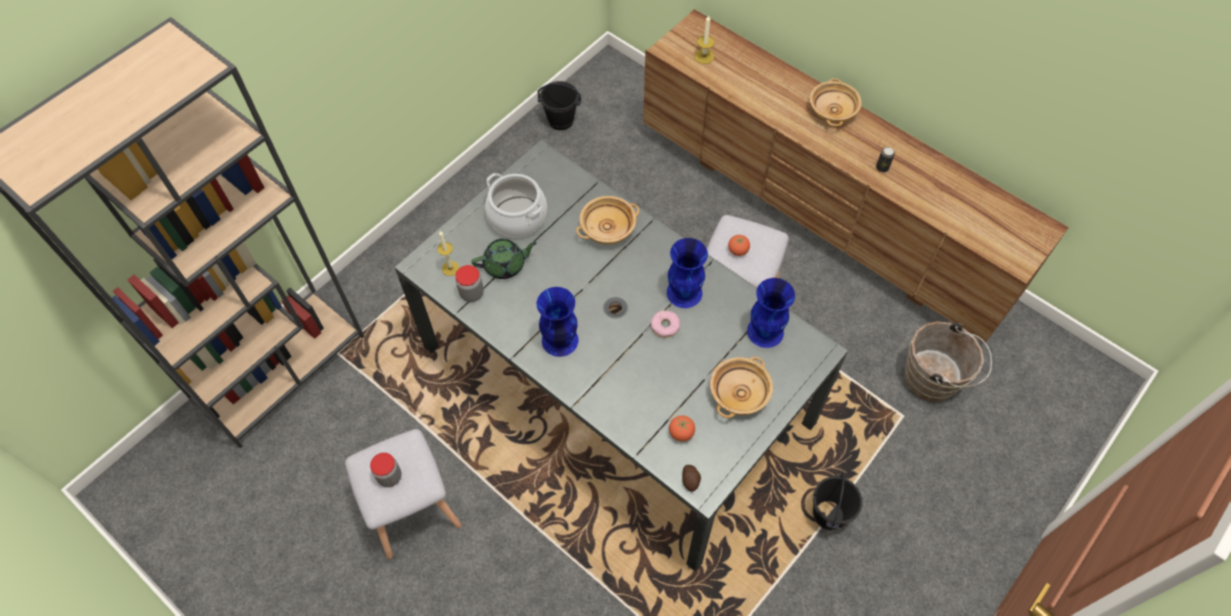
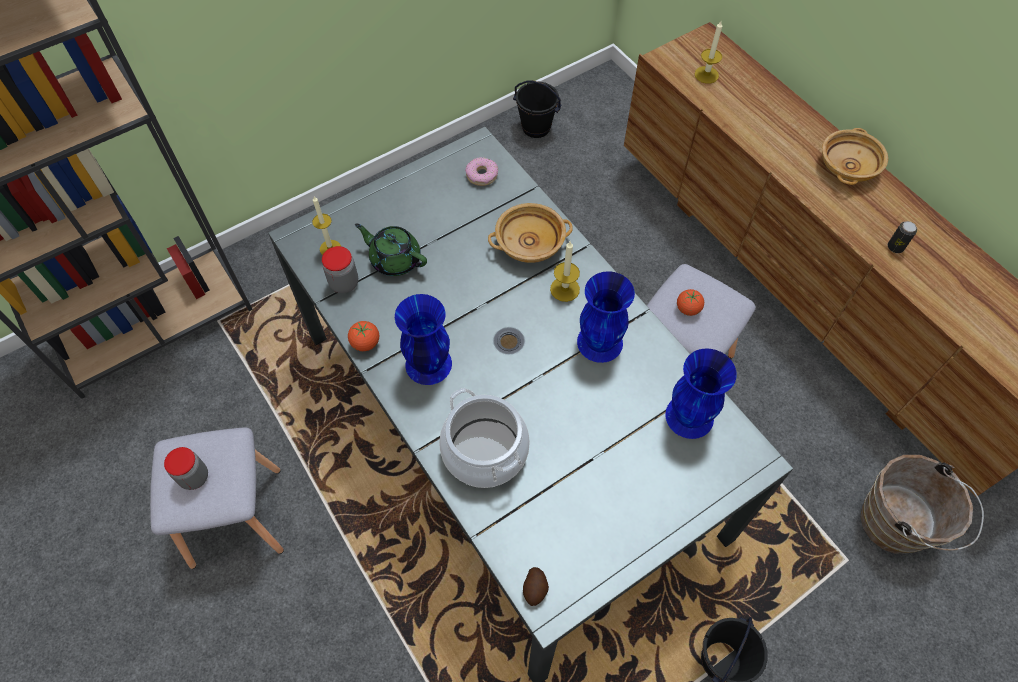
camera: 15 degrees right, 0 degrees up
(505, 265) = (394, 259): green teapot -> green teapot turned 150 degrees counterclockwise
(517, 216) = (428, 206): cooking pot -> cooking pot (485, 451)
(645, 258) = (565, 289): none -> candle
(665, 326) = (563, 378): donut -> donut (482, 175)
(681, 433) = (542, 521): tomato -> tomato (365, 343)
(739, 393) = (632, 488): beige bowl -> none

